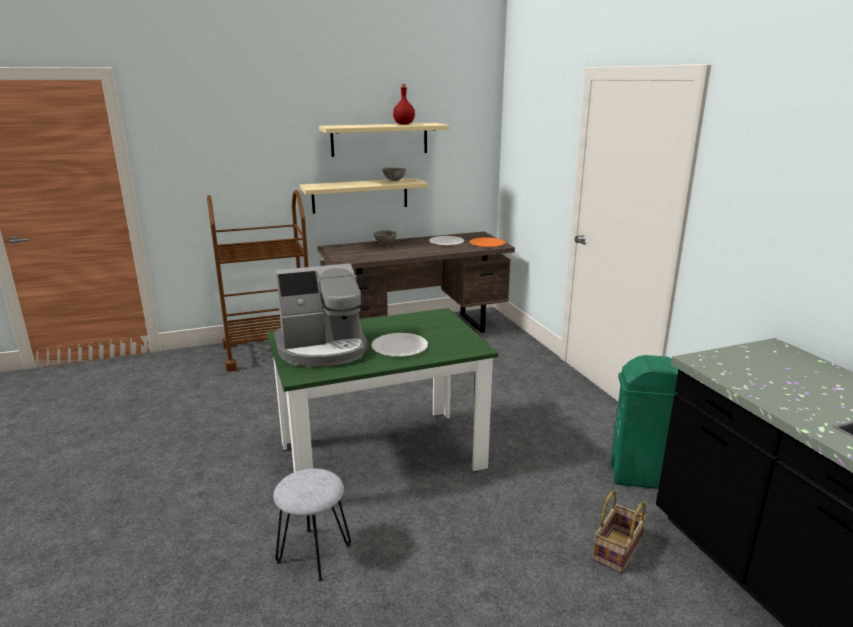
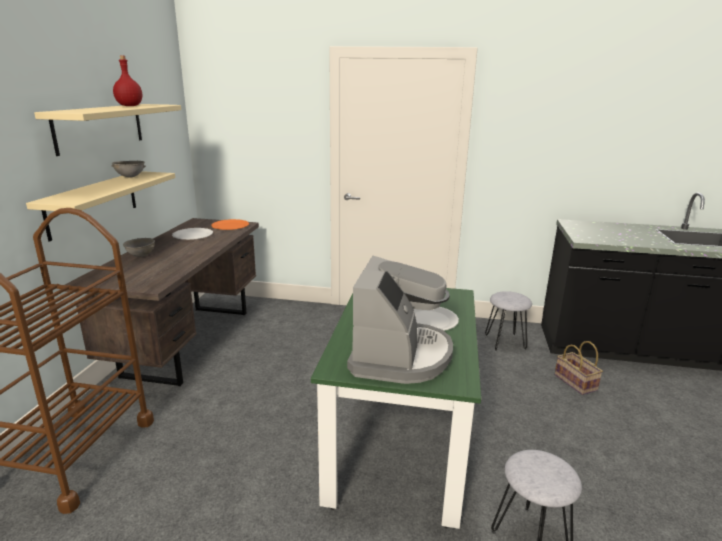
camera: 60 degrees left, 0 degrees up
(642, 477) = (505, 342): green trash can -> grey stool

